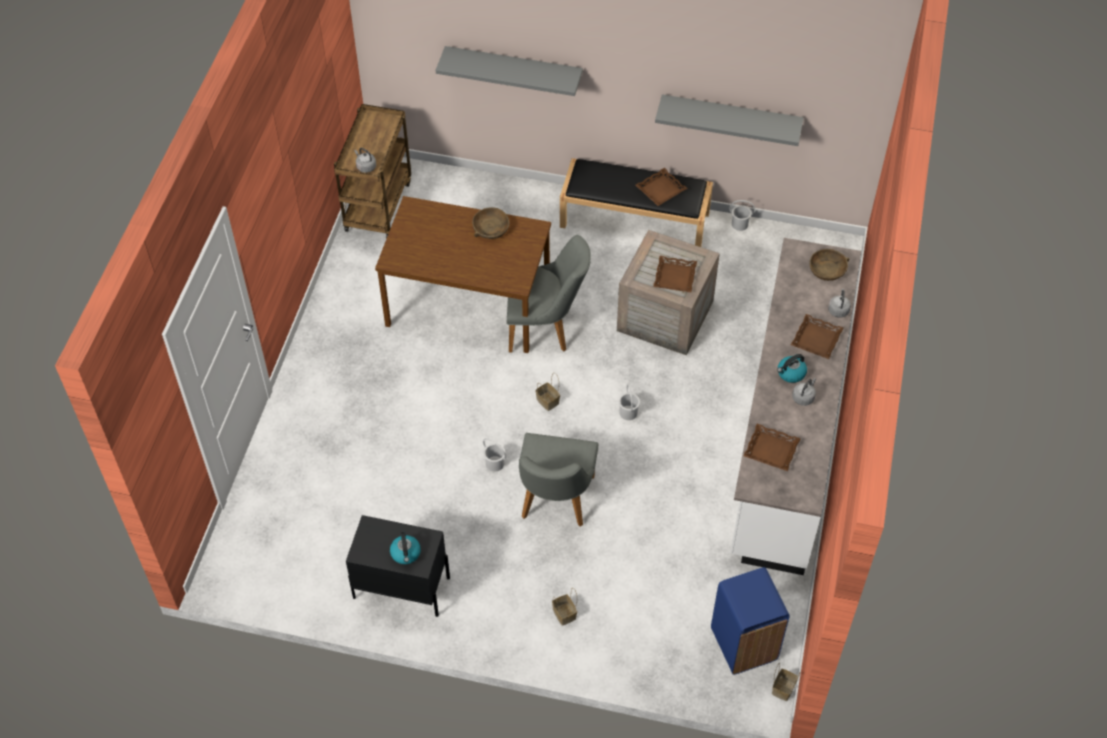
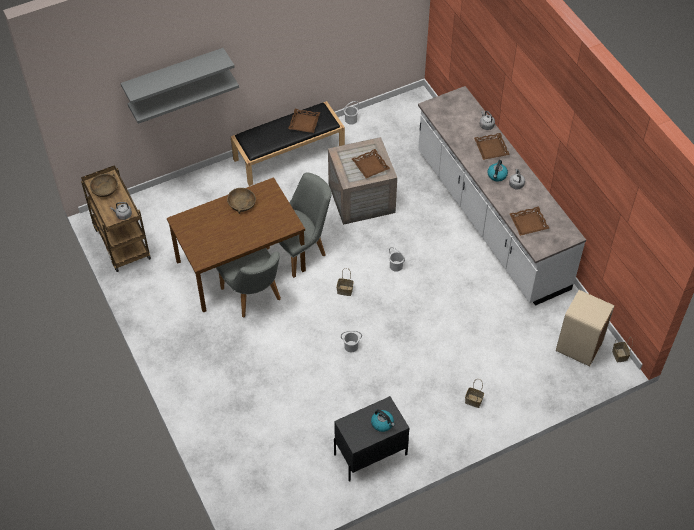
camera: 40 degrees left, 0 degrees up
(555, 503) = (407, 344): grey chair -> grey chair (254, 297)
(731, 116) = (330, 49): grey shelf -> grey shelf (173, 73)
(744, 644) = (578, 346): blue trash can -> beige trash can
(827, 269) = (458, 107): brown bowl -> brown bowl (105, 188)

